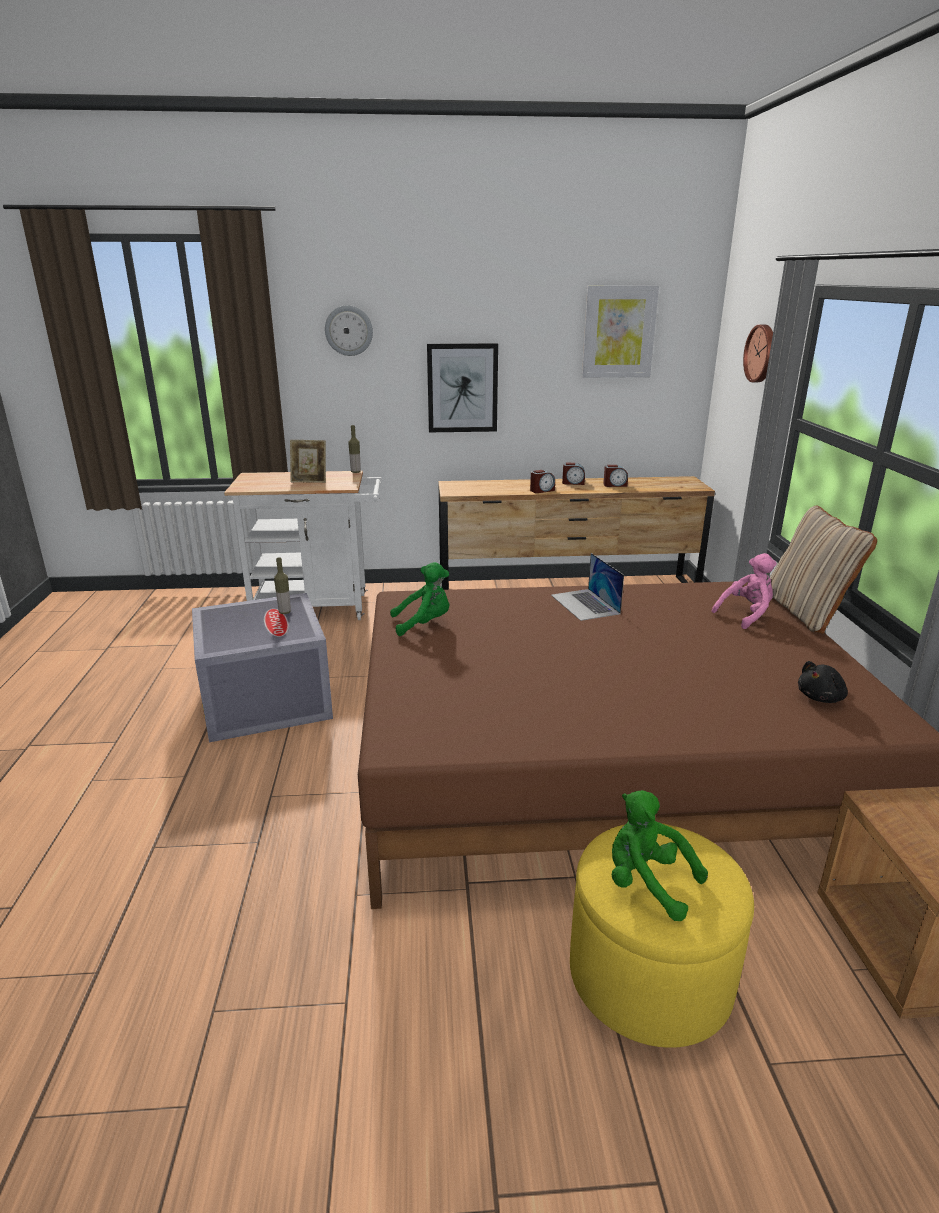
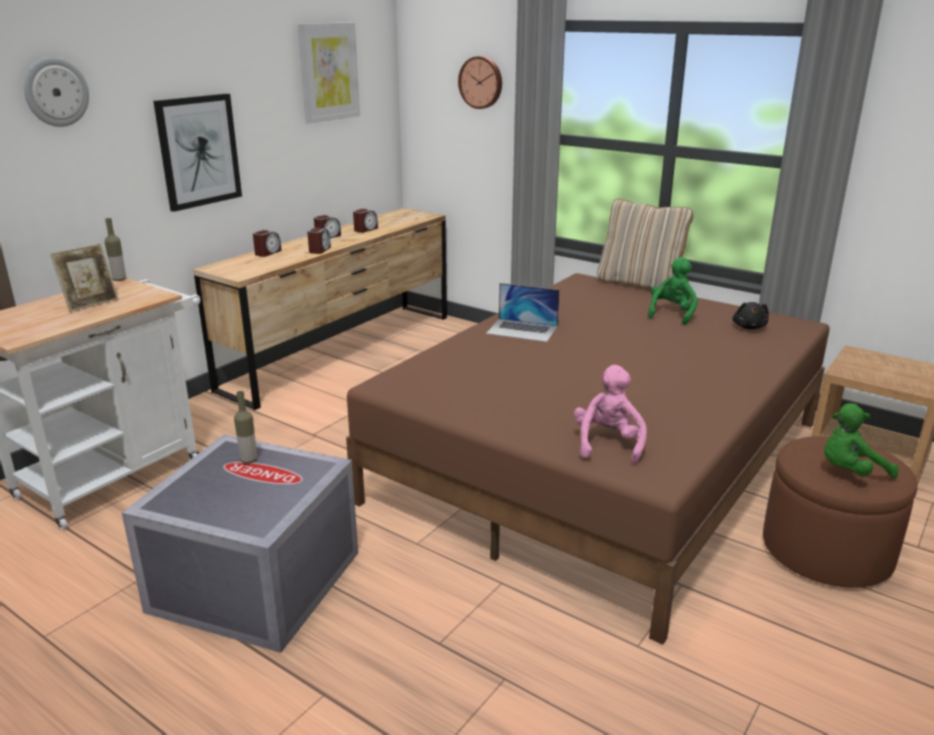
camera: 50 degrees left, 0 degrees up
(424, 624) = (455, 394): green plush toy -> green plush toy (672, 314)
(505, 483) = (267, 253): none -> alarm clock
(649, 975) = (826, 551): yellow ottoman -> brown ottoman
(746, 615) = (618, 297): pink plush toy -> pink plush toy (608, 444)

